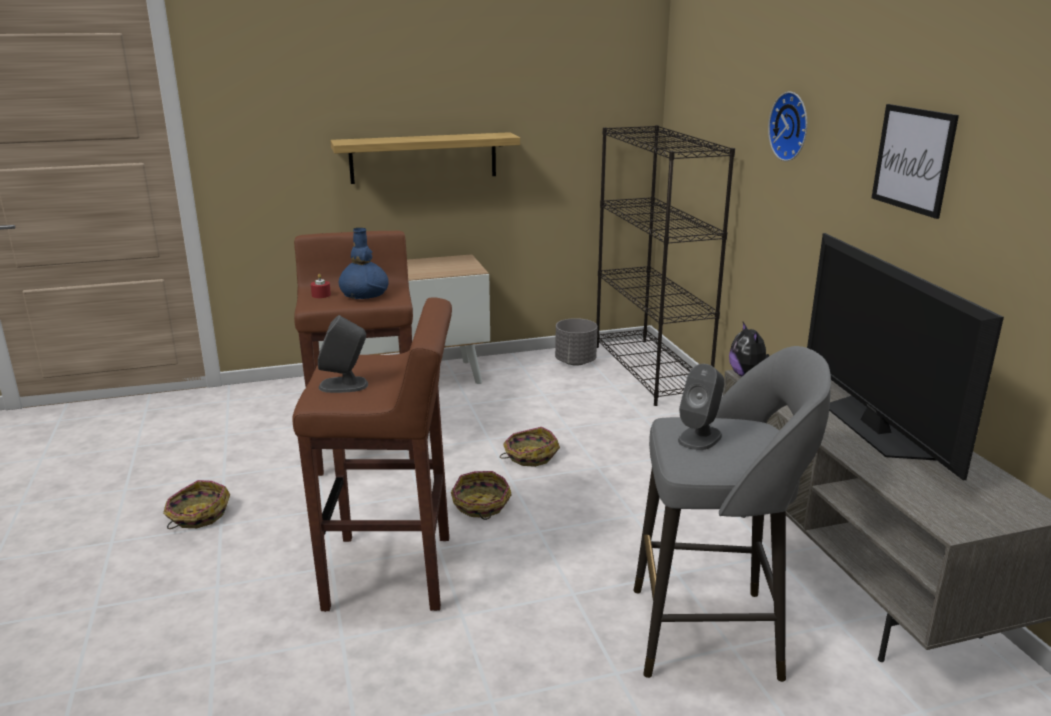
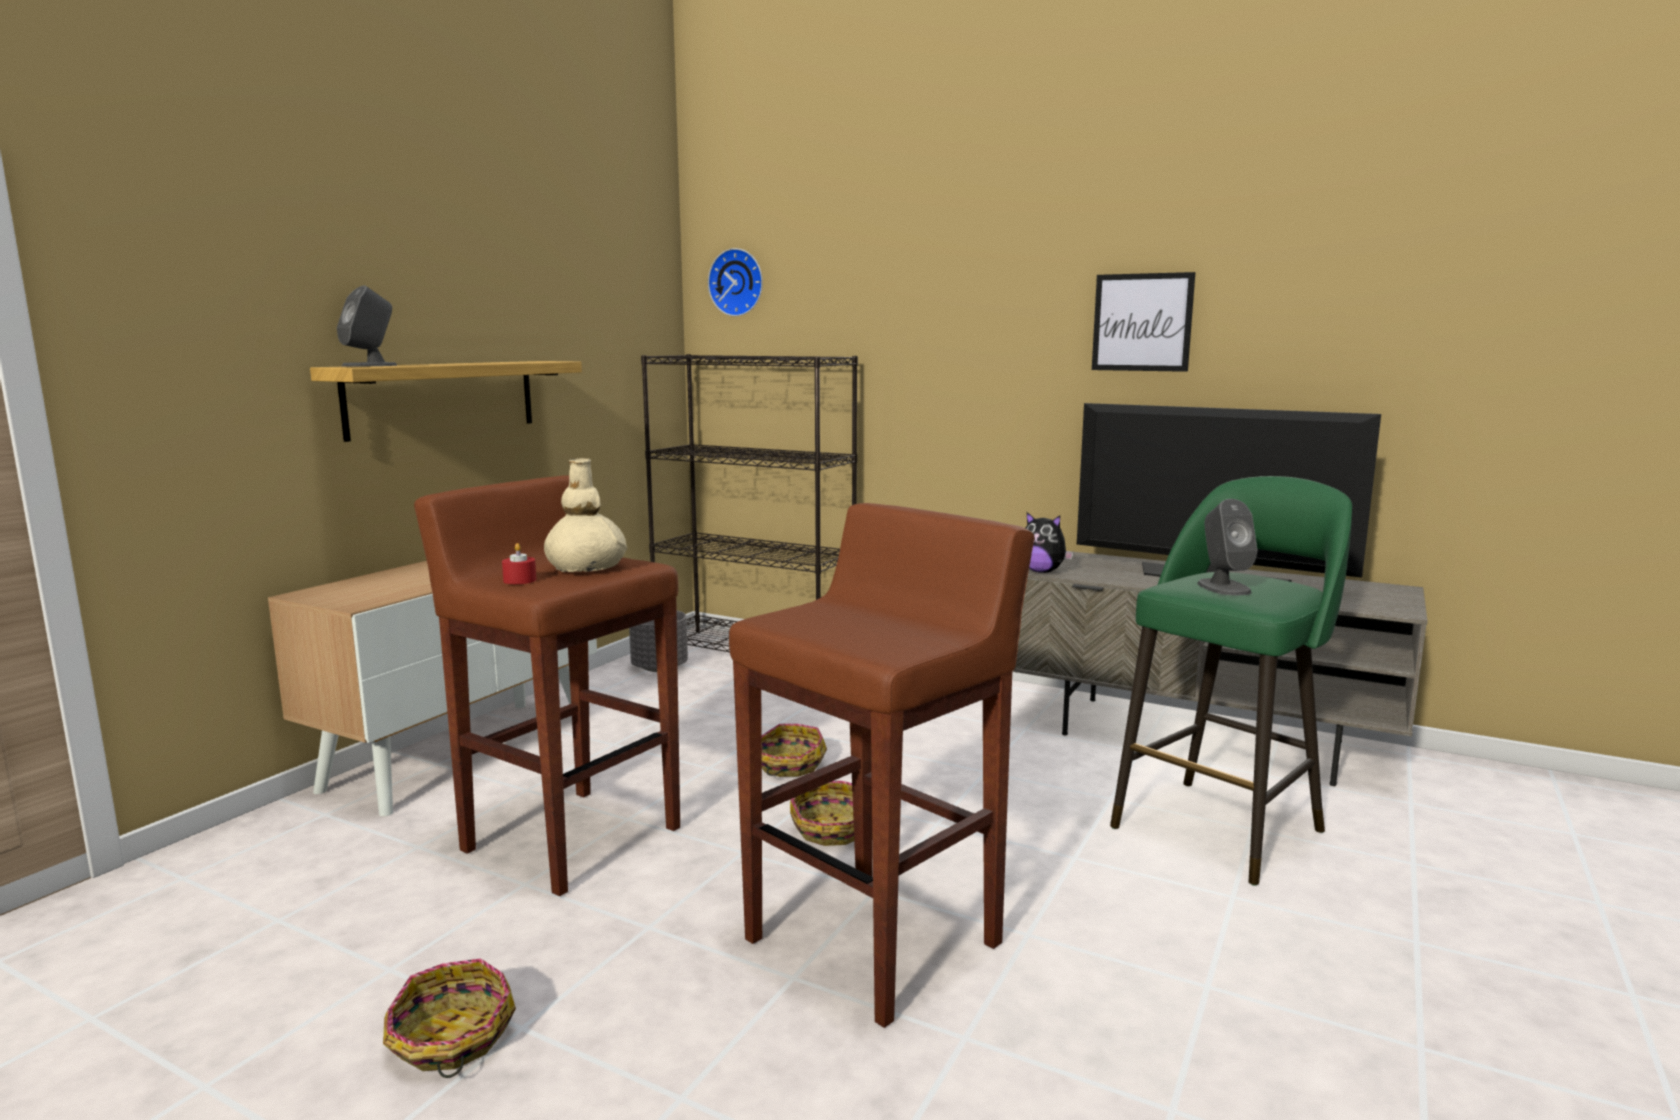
camera: 45 degrees left, 10 degrees down
(344, 385) = (866, 633): grey speaker -> grey speaker (370, 365)
(364, 295) = (586, 568): blue vase -> beige vase
(710, 633) = (1221, 827): grey stool -> green stool
(792, 126) = (947, 319): wall clock -> wall clock (738, 282)

